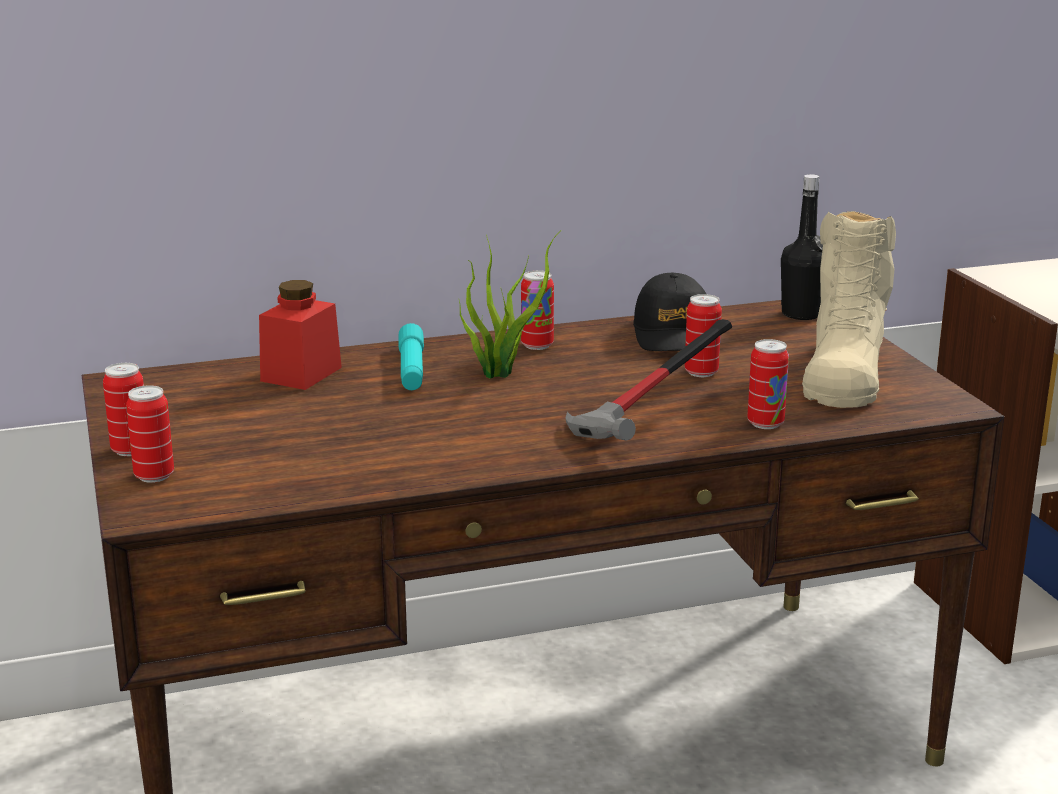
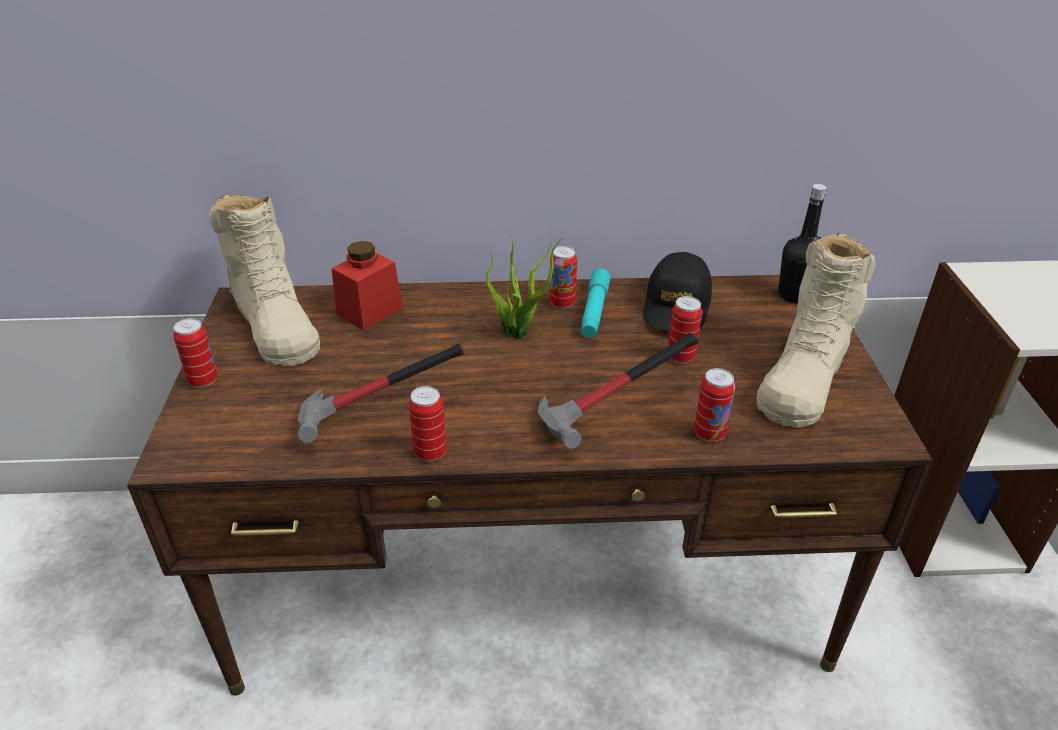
camera: 15 degrees right, 15 degrees up
(154, 476) = (203, 415): can -> can (430, 453)
(186, 397) = (275, 325): none -> beige boot
(372, 456) = (373, 420): none -> hammer
(411, 369) = (453, 317): turquoise flashlight -> turquoise flashlight (594, 311)

